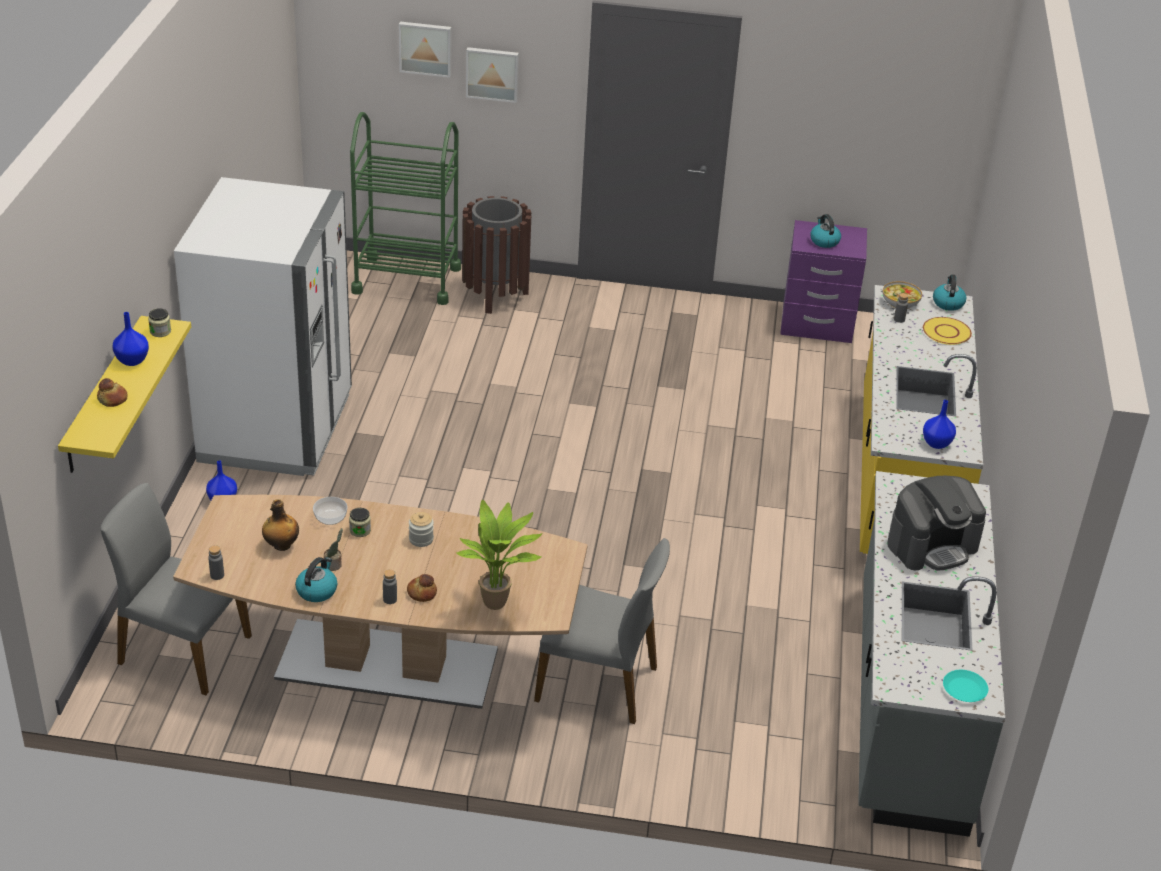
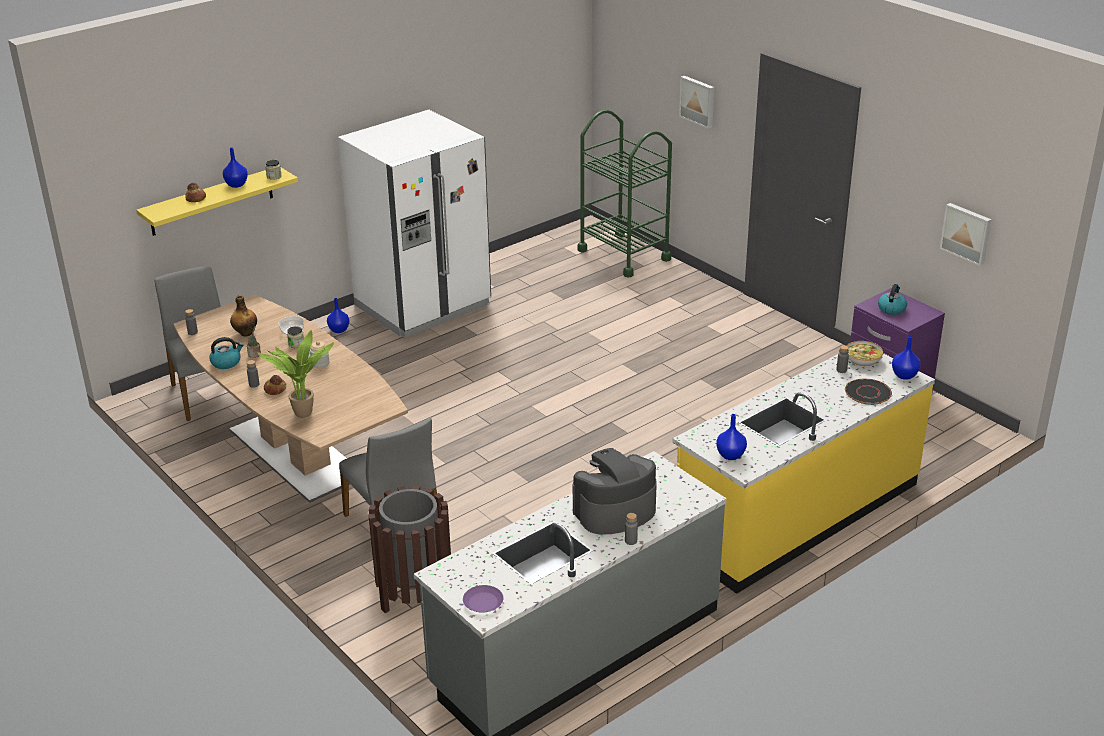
camera: 45 degrees right, 5 degrees down
(425, 48) = (660, 70): picture -> picture (967, 233)
(495, 295) = (669, 284): brown trash can -> brown trash can (415, 595)
(932, 545) = (614, 512): coffee machine -> coffee machine turned 135 degrees clockwise
(946, 332) = (867, 392): yellow plate -> black plate
(948, 303) = (903, 375): kettle -> blue vase
(964, 690) = (483, 602): turquoise plate -> purple plate
(982, 564) = (631, 541): none -> grey bottle

